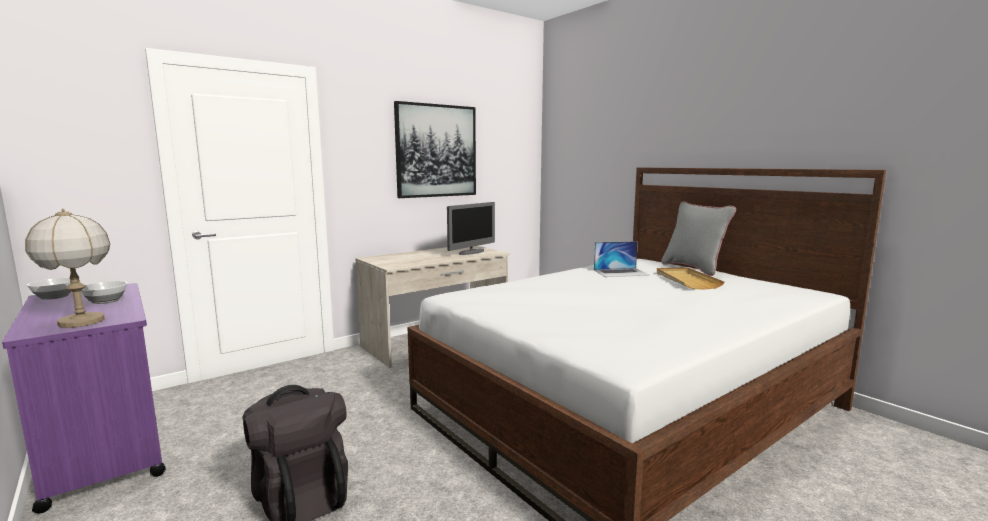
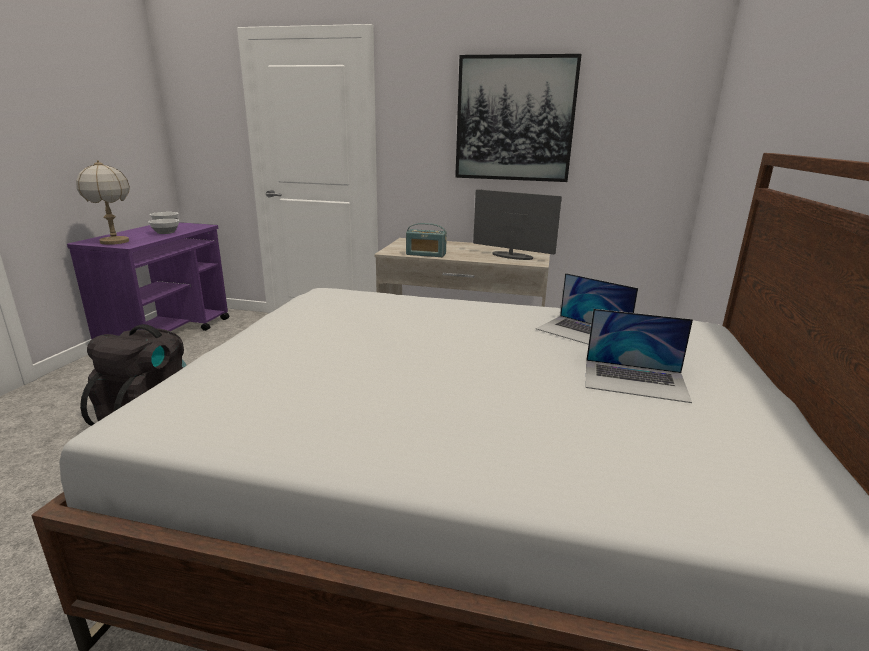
camera: 50 degrees right, 10 degrees up
(421, 262) = (426, 254): none -> radio
(472, 252) = (511, 256): monitor -> monitor turned 150 degrees counterclockwise
(686, 280) = (635, 380): beige tray -> laptop
(693, 268) = (742, 371): grey pillow -> none

